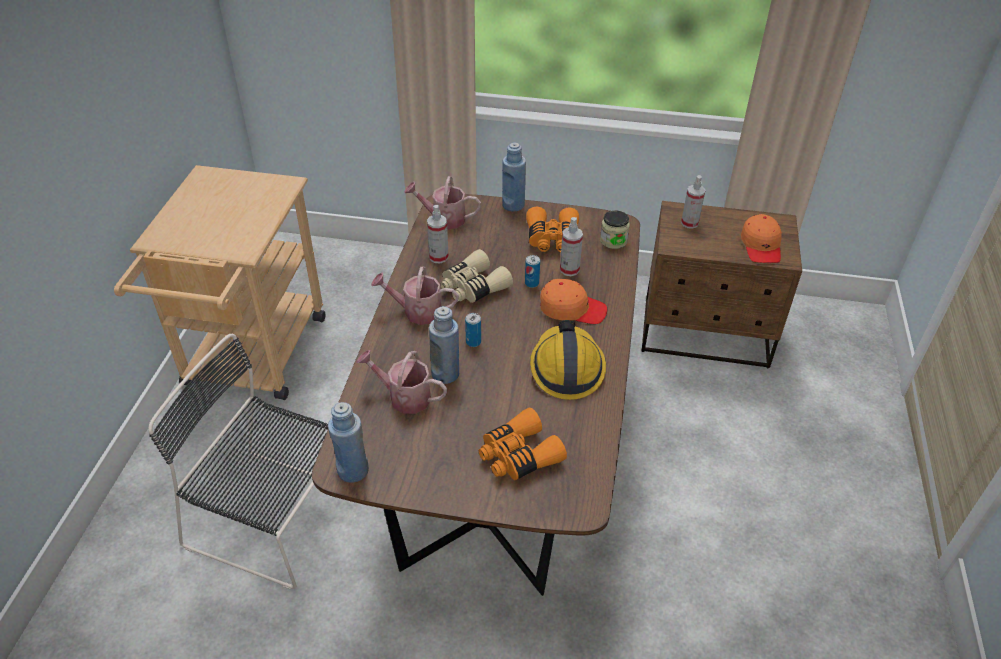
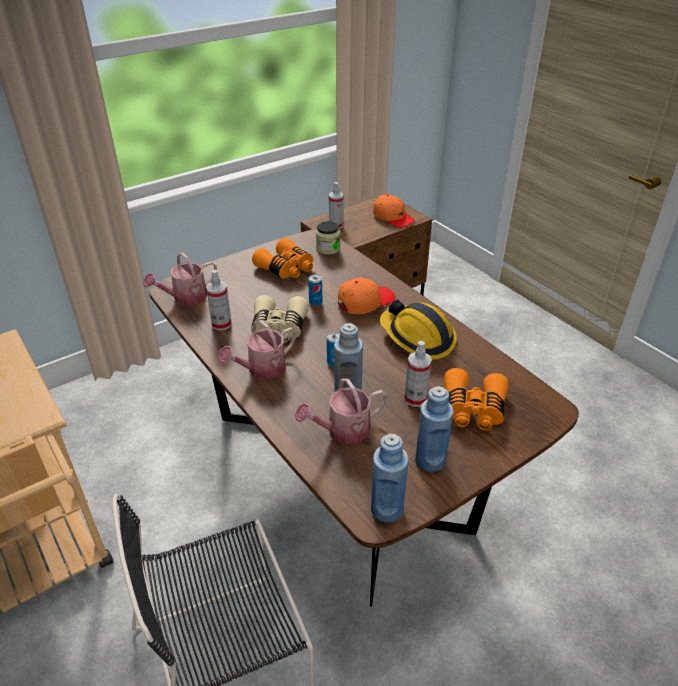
camera: 45 degrees left, 5 degrees down
(513, 205) = (226, 262): blue bottle -> blue bottle (430, 461)
(569, 270) = (327, 280): spray bottle -> spray bottle (415, 399)

